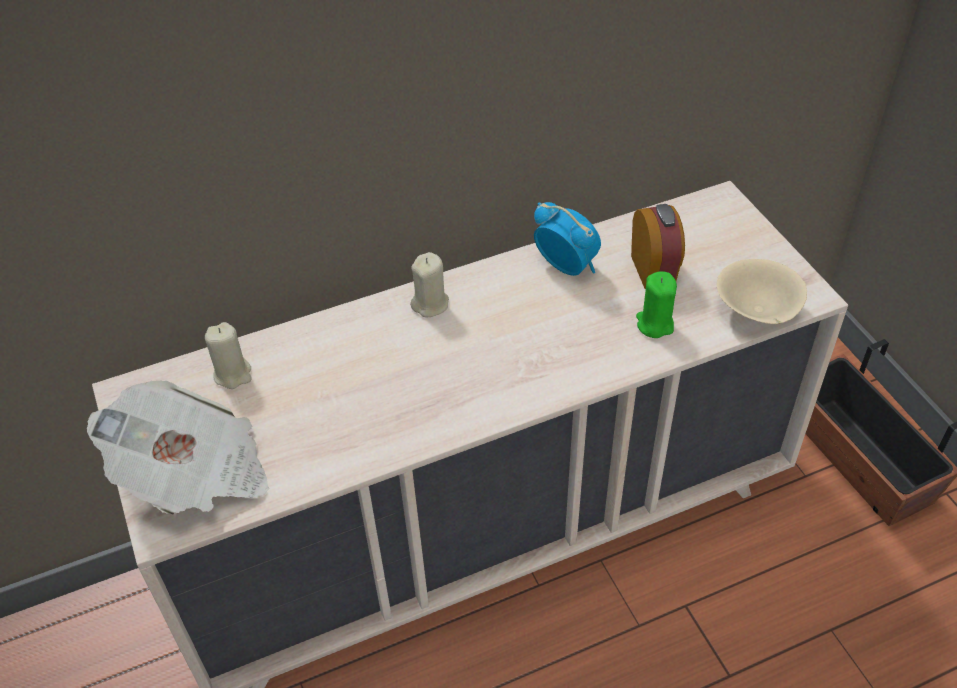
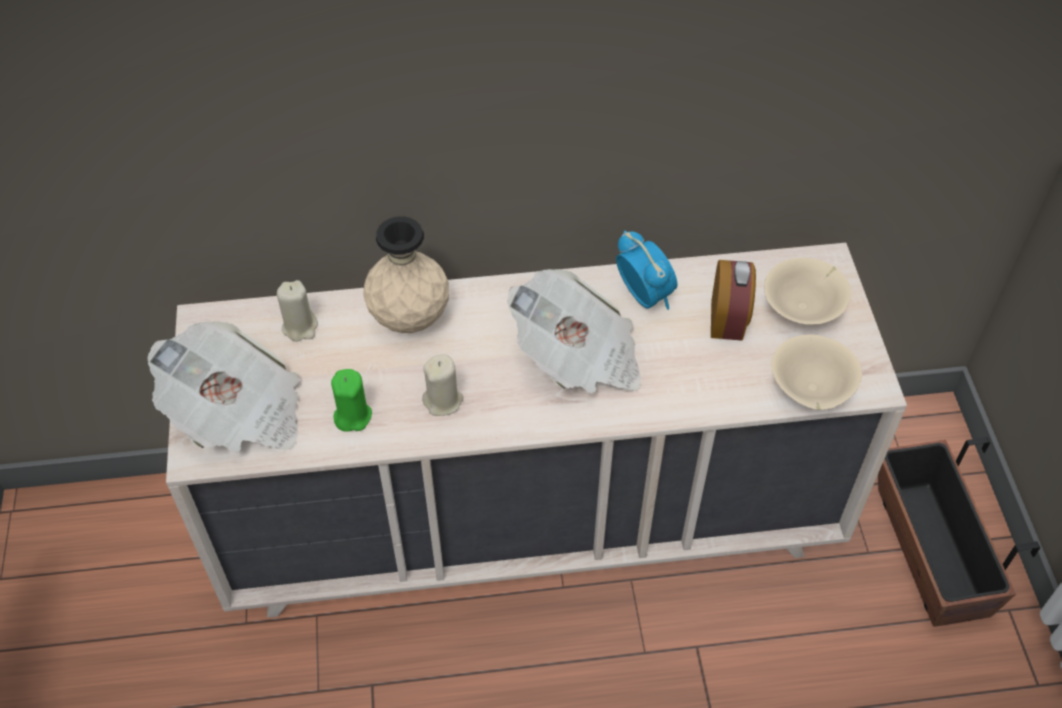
camera: 15 degrees right, 5 degrees up
(345, 340) = (410, 319): none -> beige vase
(430, 304) = (501, 302): beige candle -> beige candle (443, 401)
(526, 336) = (578, 358): none -> newspaper
(654, 324) = (705, 376): green candle -> green candle (352, 416)
(718, 244) = (803, 309): none -> beige bowl

